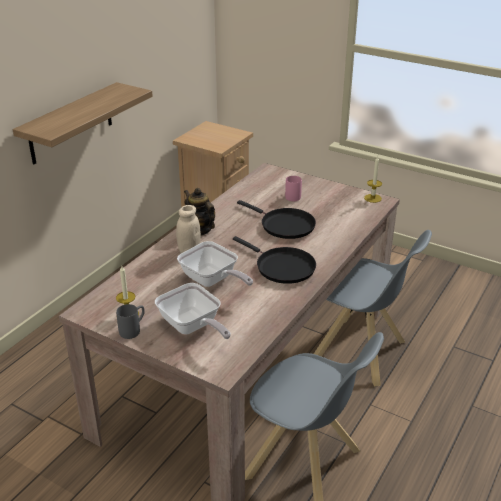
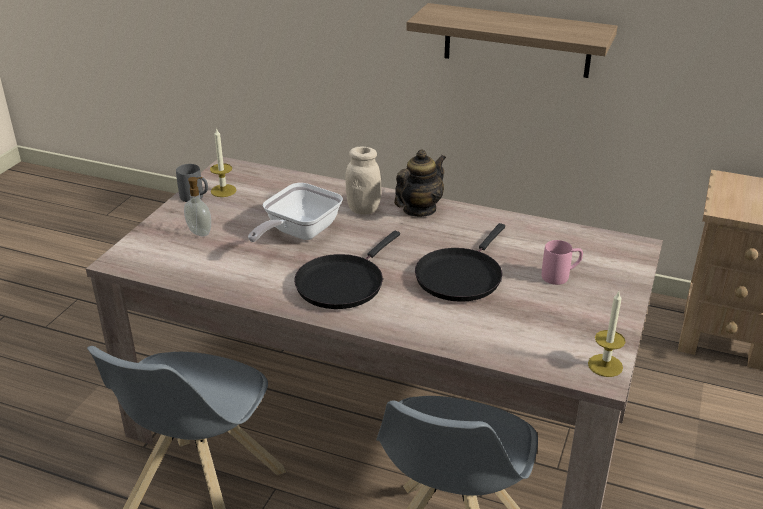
camera: 80 degrees right, 0 degrees up
(192, 327) = (200, 232): frying pan -> soap dispenser

